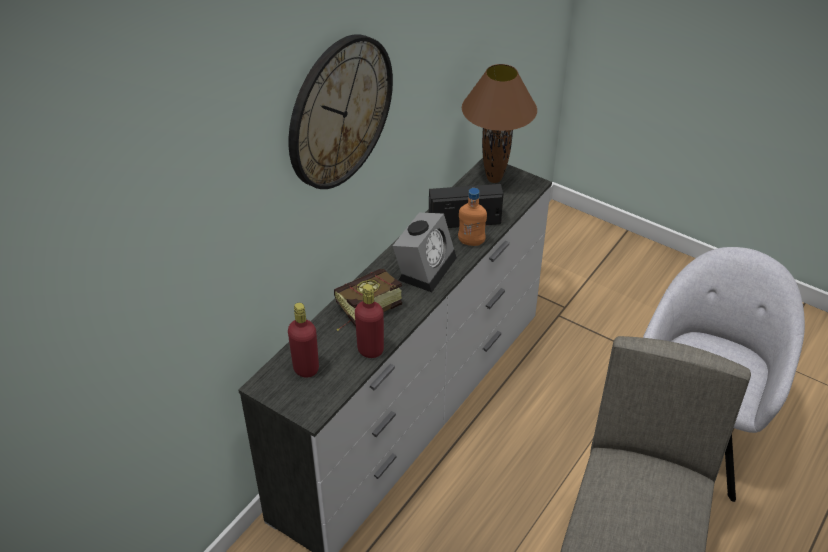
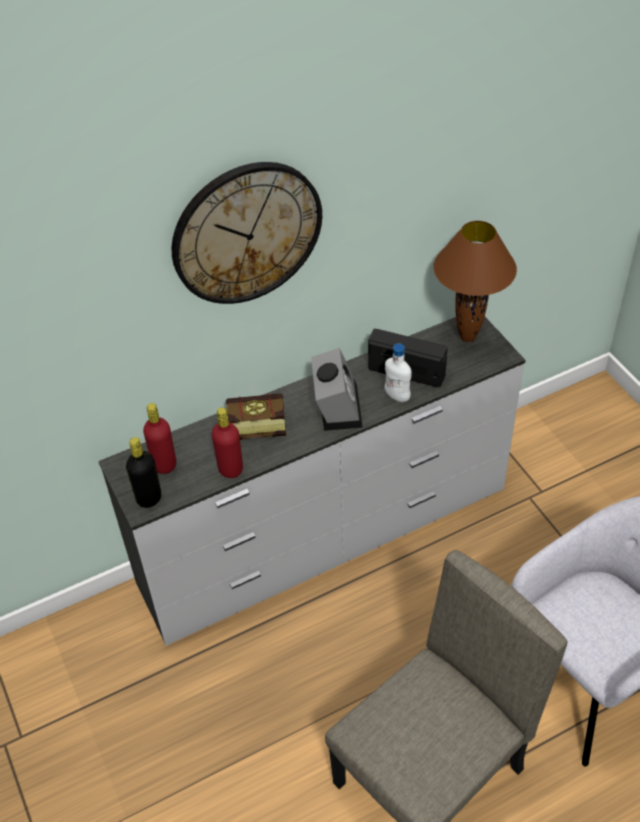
camera: 30 degrees right, 5 degrees up
(312, 402) = (149, 498): none -> black bottle
(425, 266) = (336, 405): alarm clock -> alarm clock turned 60 degrees counterclockwise
(471, 242) = (397, 396): orange bottle -> white bottle

